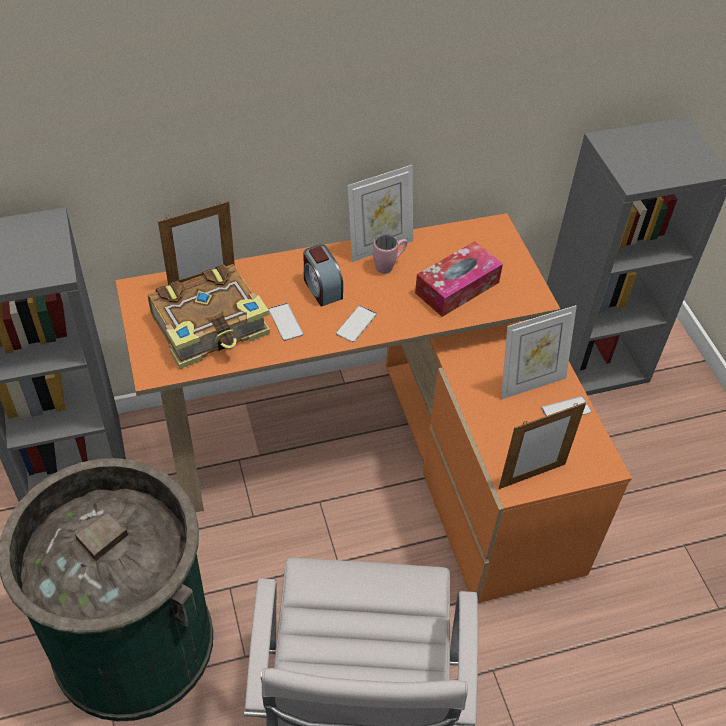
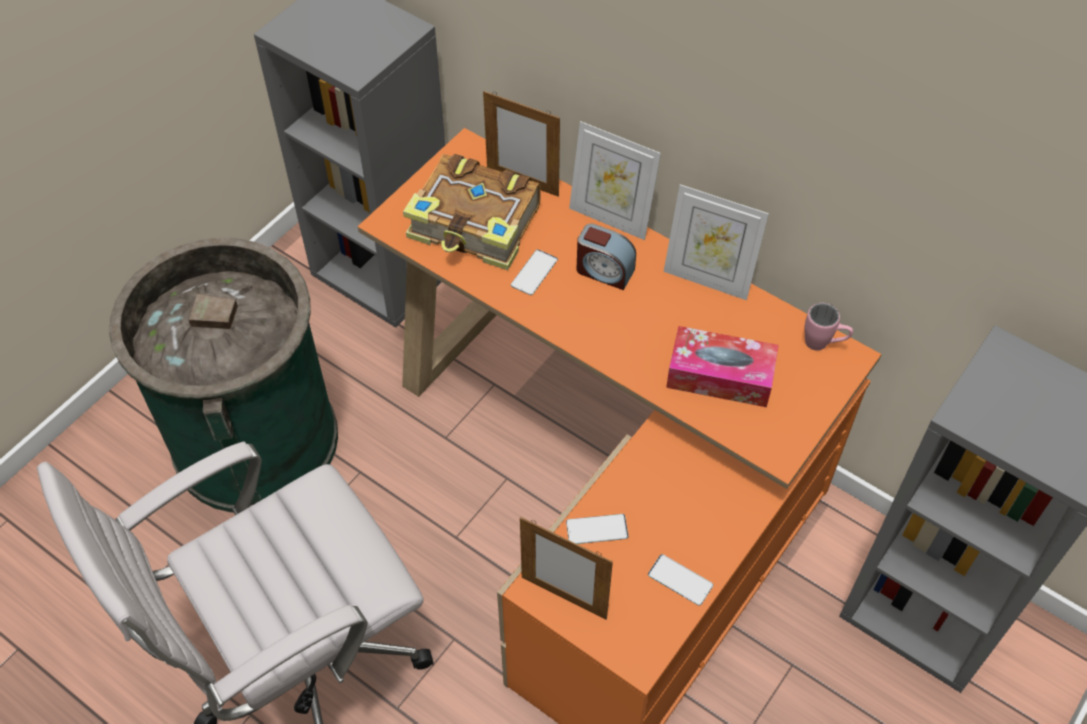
camera: 55 degrees right, 5 degrees up
(321, 288) = (604, 271): alarm clock -> alarm clock turned 90 degrees counterclockwise
(356, 324) = (585, 326): phone -> phone (597, 529)
(389, 266) = (690, 303): pink mug -> pink mug (823, 344)
(530, 383) = (686, 525): picture frame -> picture frame (610, 218)

